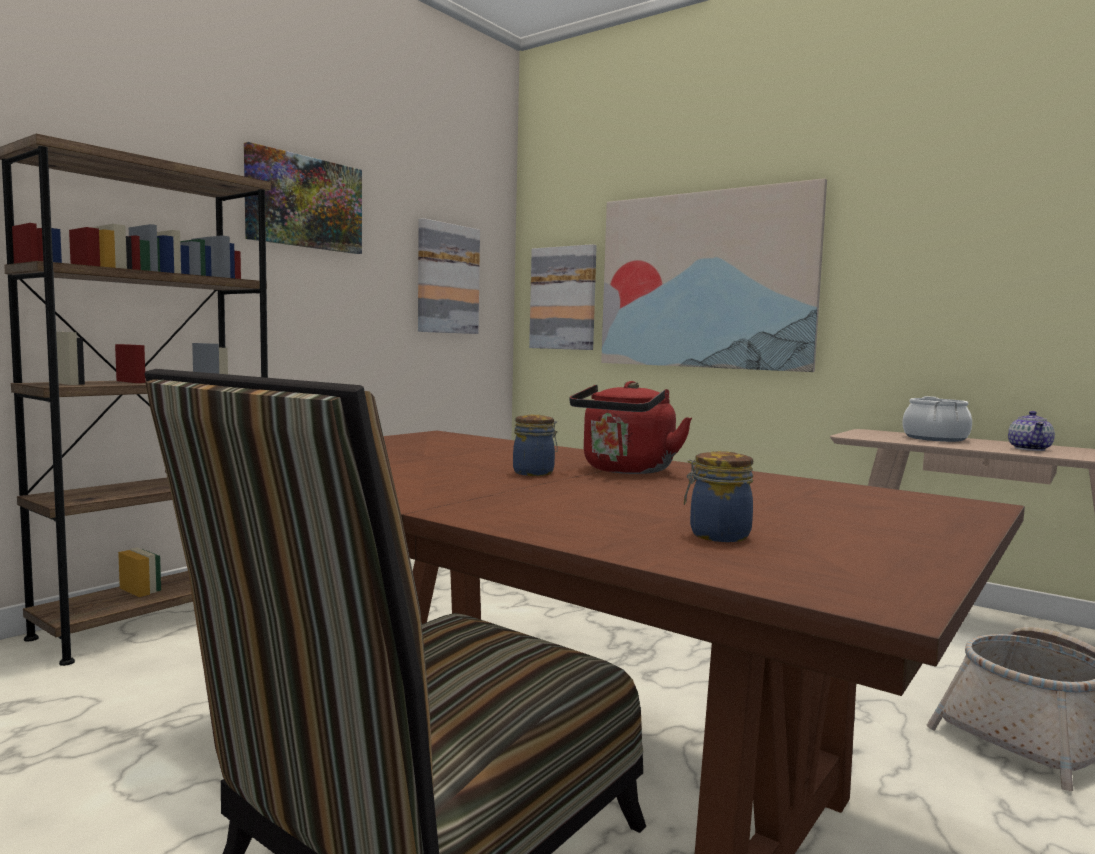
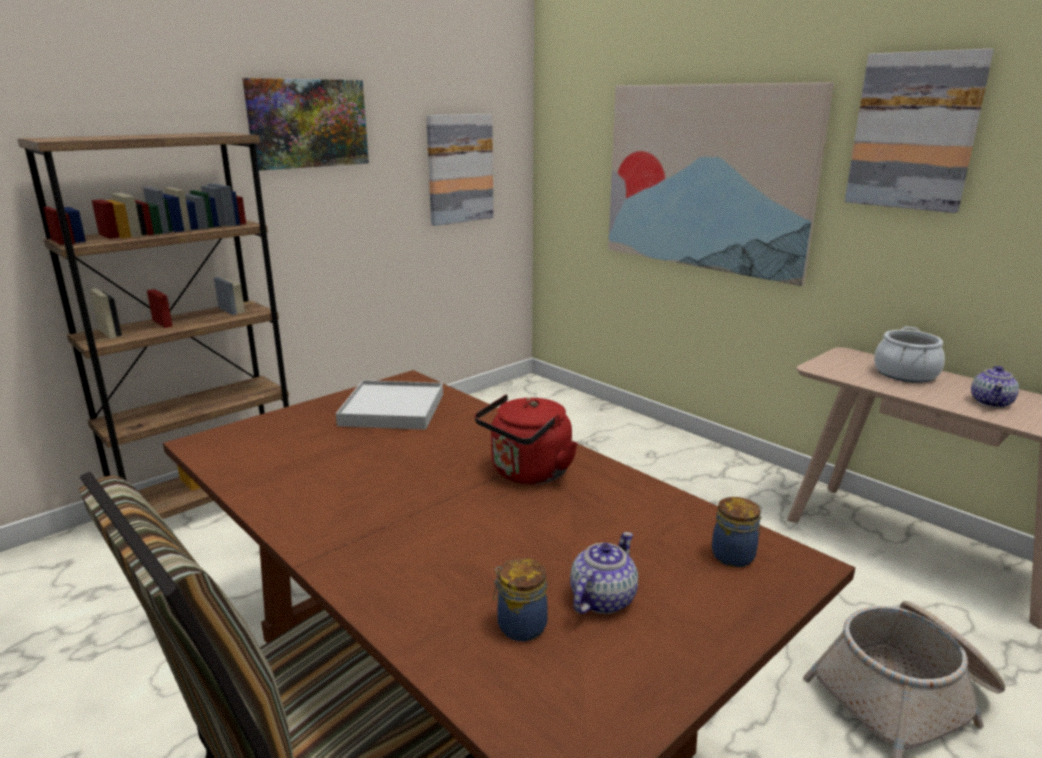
camera: 10 degrees right, 15 degrees up
(435, 445) = (393, 409): none -> white tray
(535, 472) = (445, 478): jar -> jar (735, 556)
(563, 298) = (576, 180): picture -> picture (914, 132)
(789, 522) = (601, 599): none -> teapot

